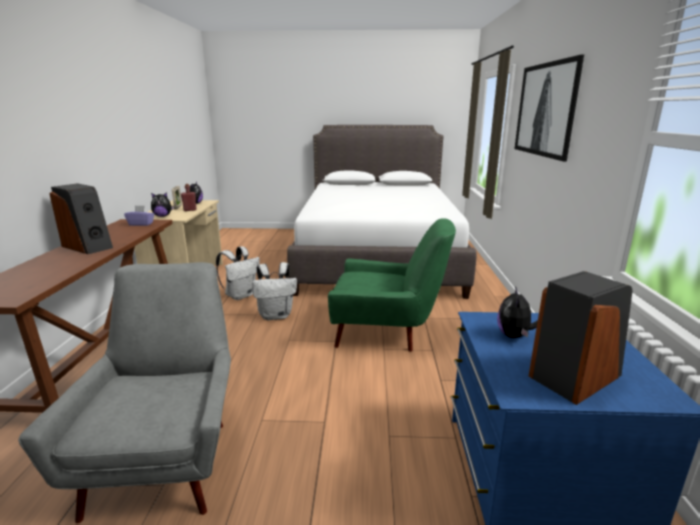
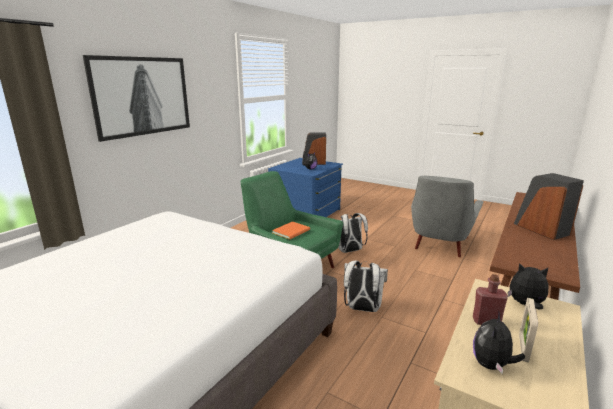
camera: 150 degrees left, 0 degrees up
(141, 224) = (526, 261): purple tissue box -> none
(240, 295) = (393, 357): white backpack -> white backpack (349, 251)
(374, 277) = (292, 231): none -> orange book

